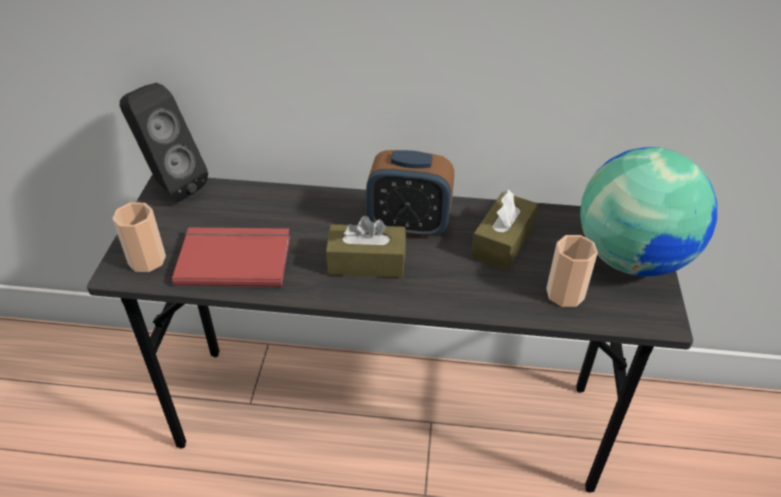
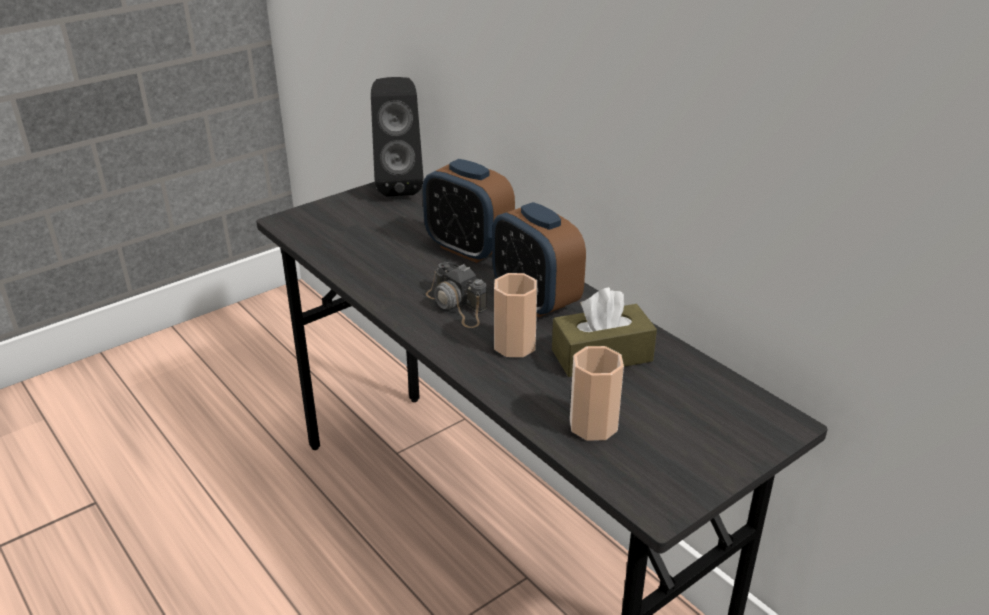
camera: 45 degrees right, 10 degrees down
(147, 260) = (313, 223): cup -> cup (514, 345)
(234, 258) = (368, 251): red book -> none
(307, 212) = (468, 249): none -> alarm clock
(366, 262) = (457, 305): brown tissue box -> camera
(631, 257) = (718, 441): globe -> none

